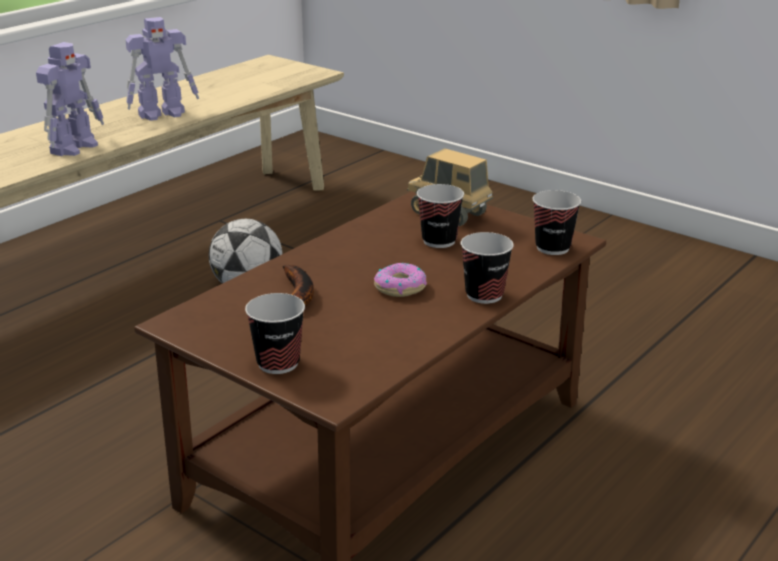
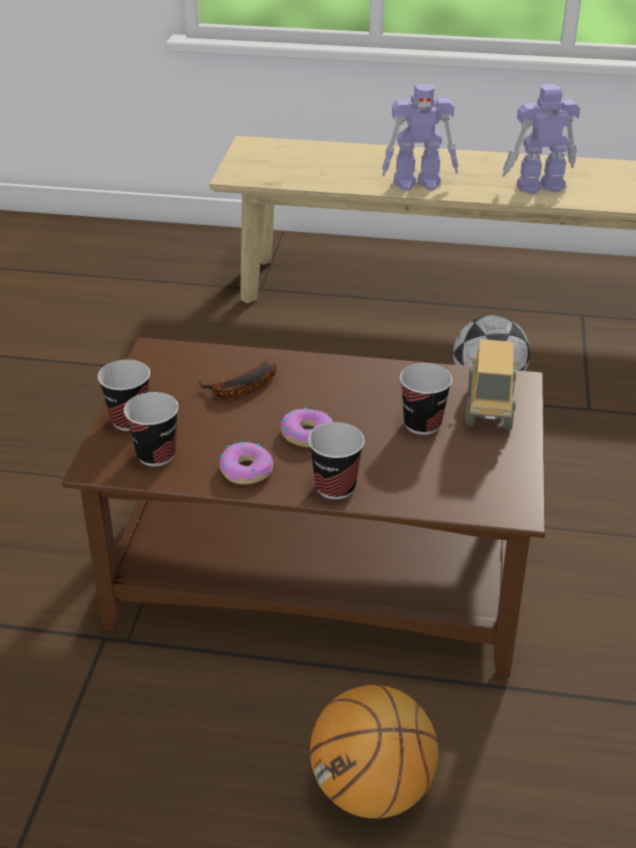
camera: 60 degrees right, 10 degrees up
(163, 114) = (538, 186): toy robot -> toy robot turned 135 degrees clockwise
(421, 325) = (246, 470): none -> donut
(552, 248) = (482, 499): cup -> cup (156, 455)
(642, 507) = (372, 788): none -> basketball

